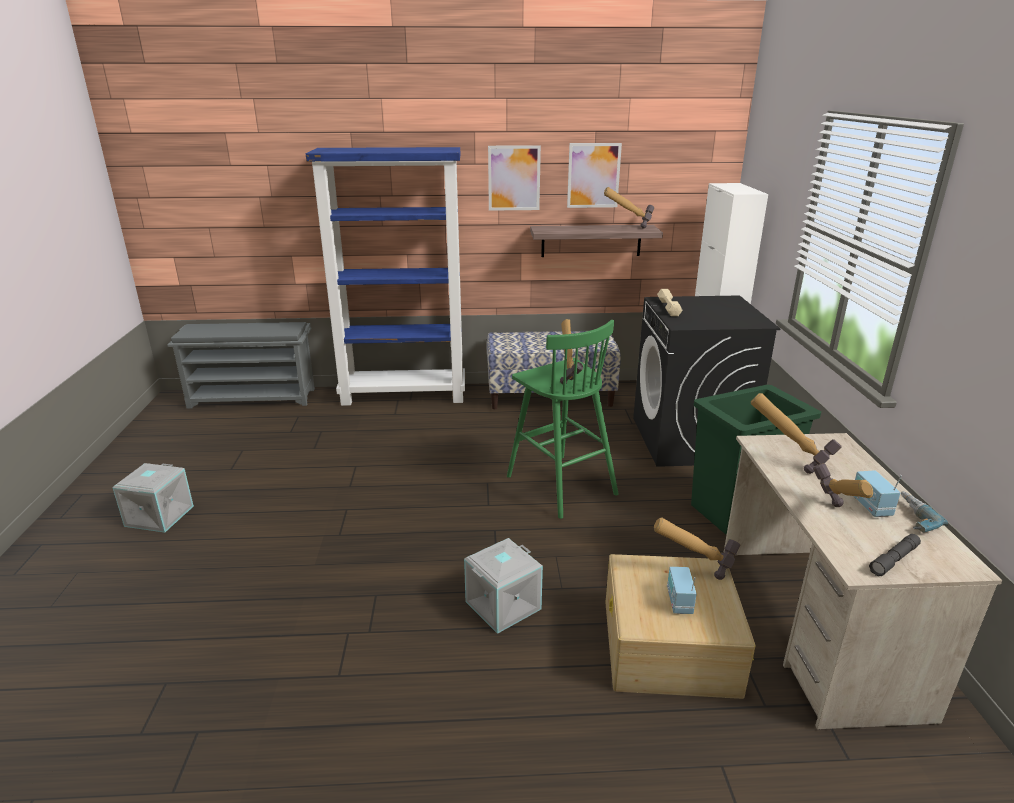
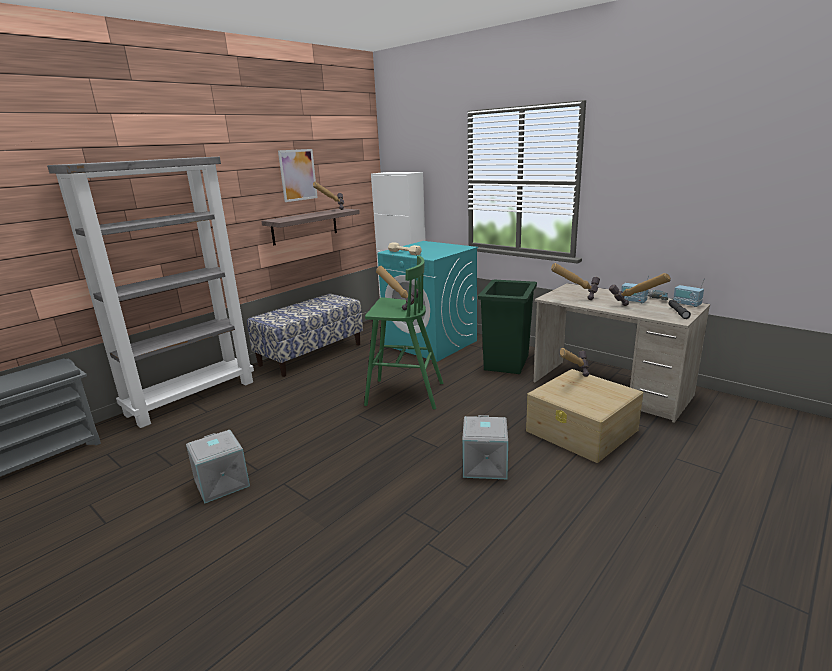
camera: 45 degrees left, 5 degrees down
(159, 515) = (85, 602): grey storage box -> grey storage box (220, 483)
(405, 395) = (192, 397): blue bookcase -> grey bookcase
(514, 178) = (242, 182): picture -> none
(679, 601) = (591, 393): radio -> radio (686, 304)
(689, 440) = (431, 343): black washing machine -> turquoise washing machine

